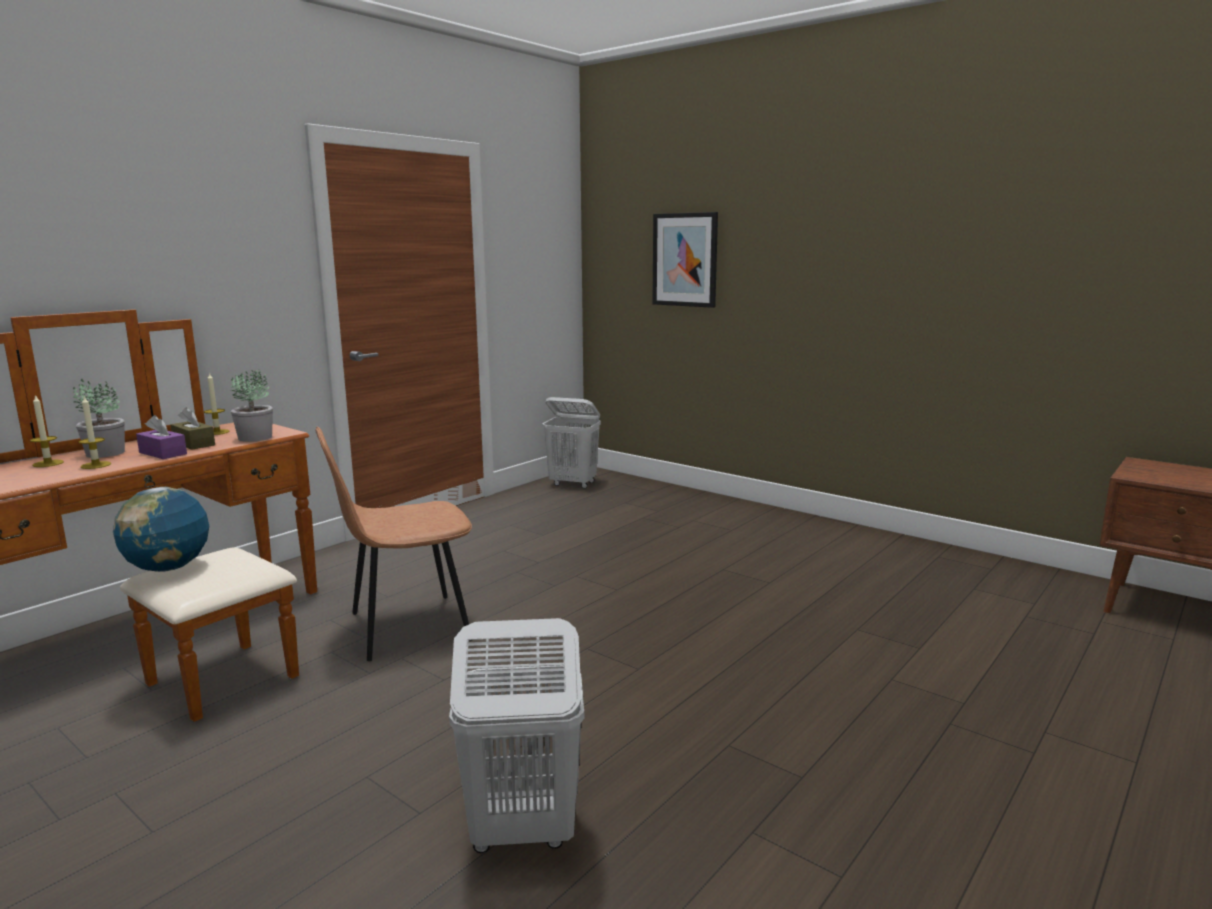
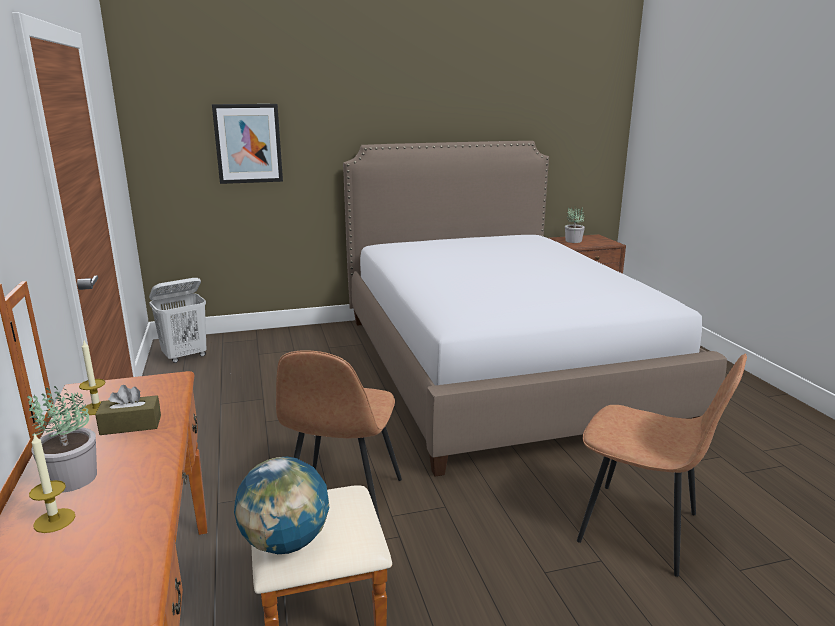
camera: 55 degrees left, 5 degrees up
(96, 465) = (129, 488): candle -> none
(163, 453) = (144, 445): purple tissue box -> none
(256, 437) = (167, 393): potted plant -> potted plant (573, 241)
(521, 832) = (642, 529): white laundry basket -> brown chair
(818, 612) = (497, 367): none -> bed

